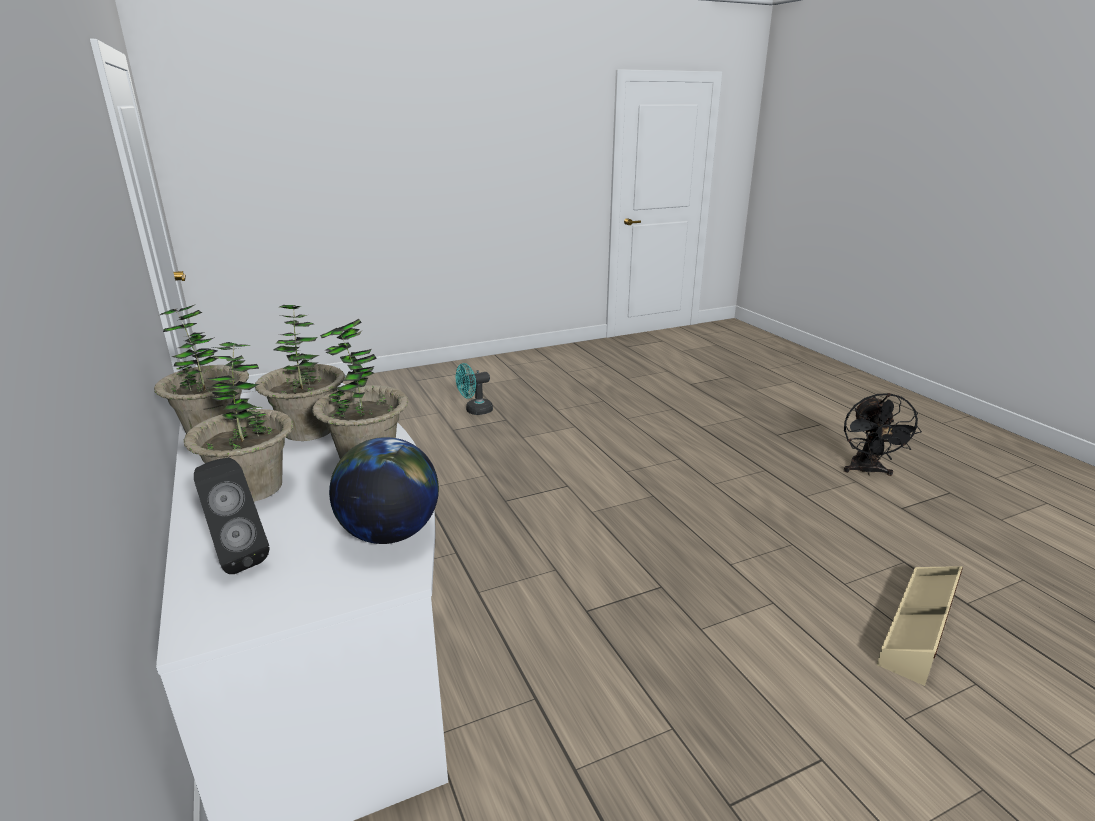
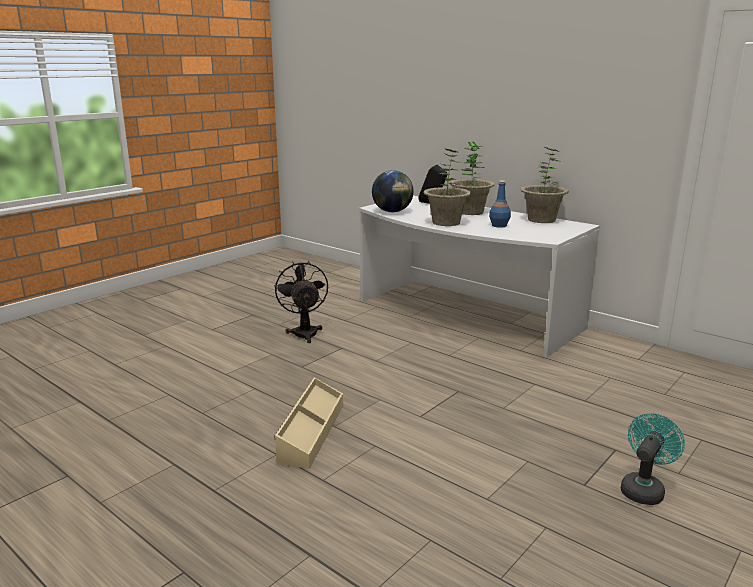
camera: 155 degrees right, 5 degrees down
(309, 430) = (499, 225): potted plant -> blue bottle
(866, 471) = (73, 525): black fan -> black fan (304, 332)
(919, 629) = (129, 380): beige storage box -> beige storage box (310, 432)

